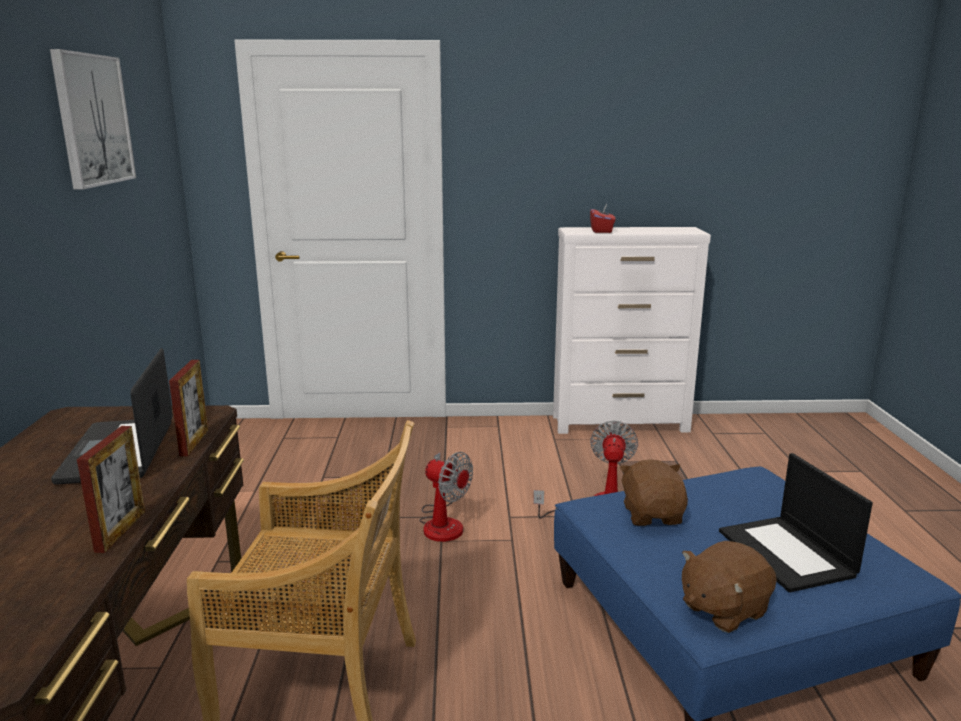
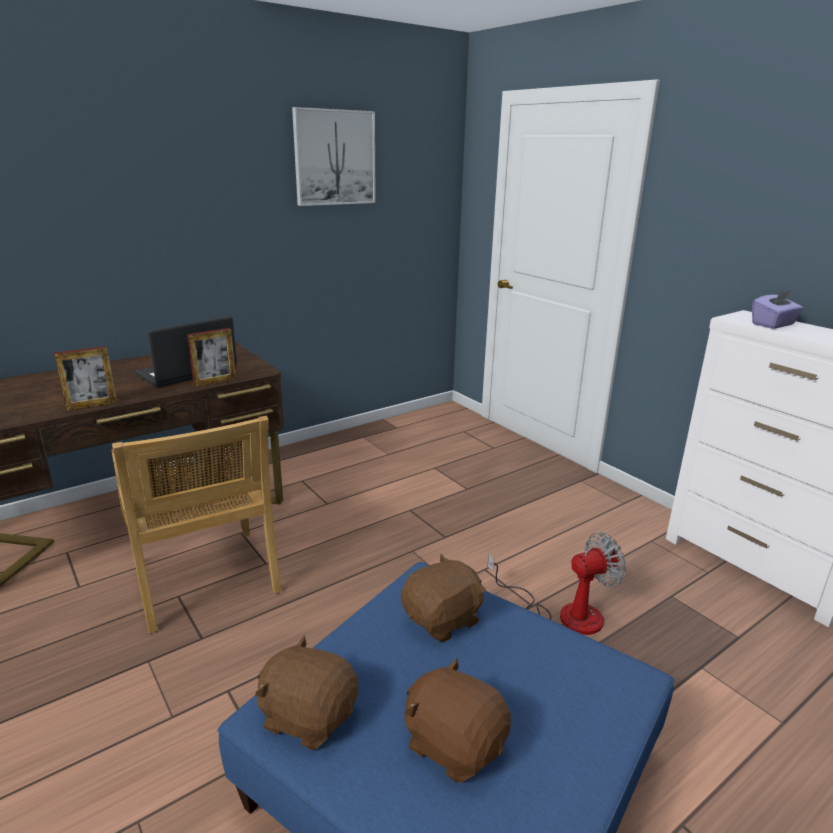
camera: 55 degrees right, 5 degrees up
(443, 522) = (437, 541): fan -> none
(601, 231) = (773, 324): red tissue box -> purple tissue box
(788, 554) = (454, 743): laptop -> brown plush toy

